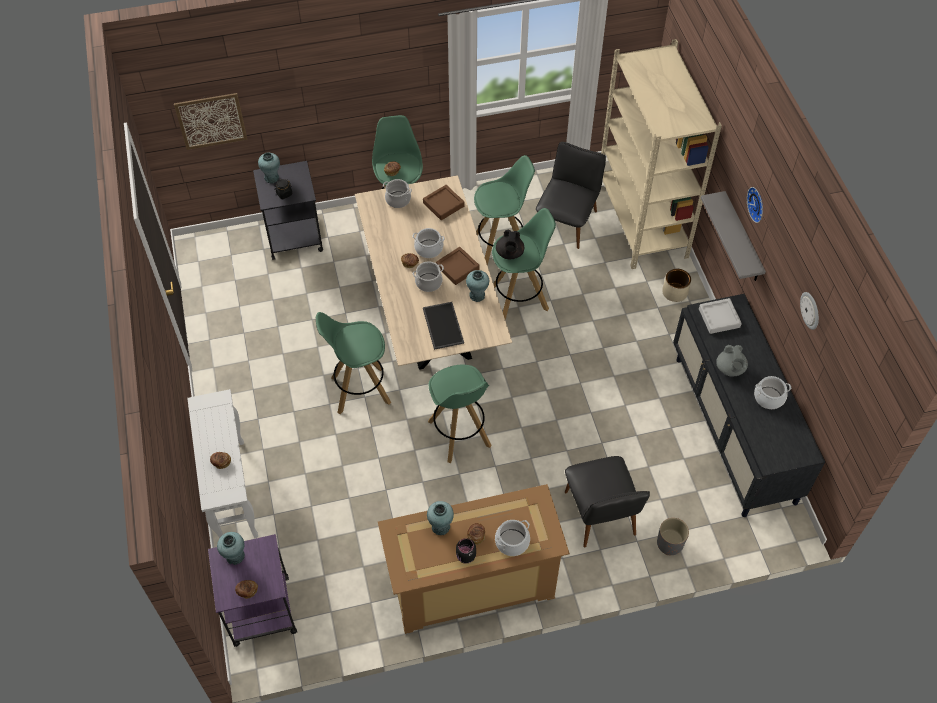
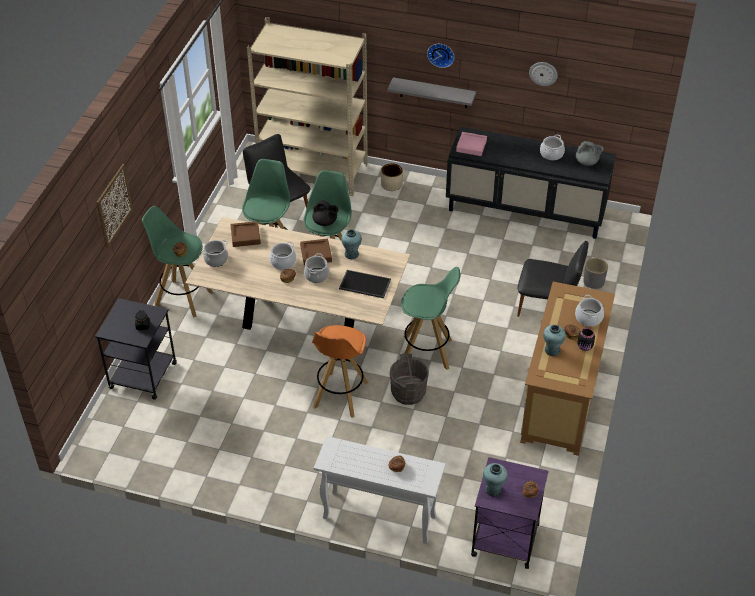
camera: 60 degrees left, 10 degrees down
(211, 120) = (65, 304): picture -> picture (114, 205)
(271, 177) = (116, 327): turquoise vase -> none
(359, 390) = (340, 395): green stool -> orange stool
(396, 443) = (408, 392): none -> grey bucket
(719, 318) = (471, 146): grey tray -> pink tray
(730, 369) = (516, 160): grey teapot -> grey teapot (587, 162)

